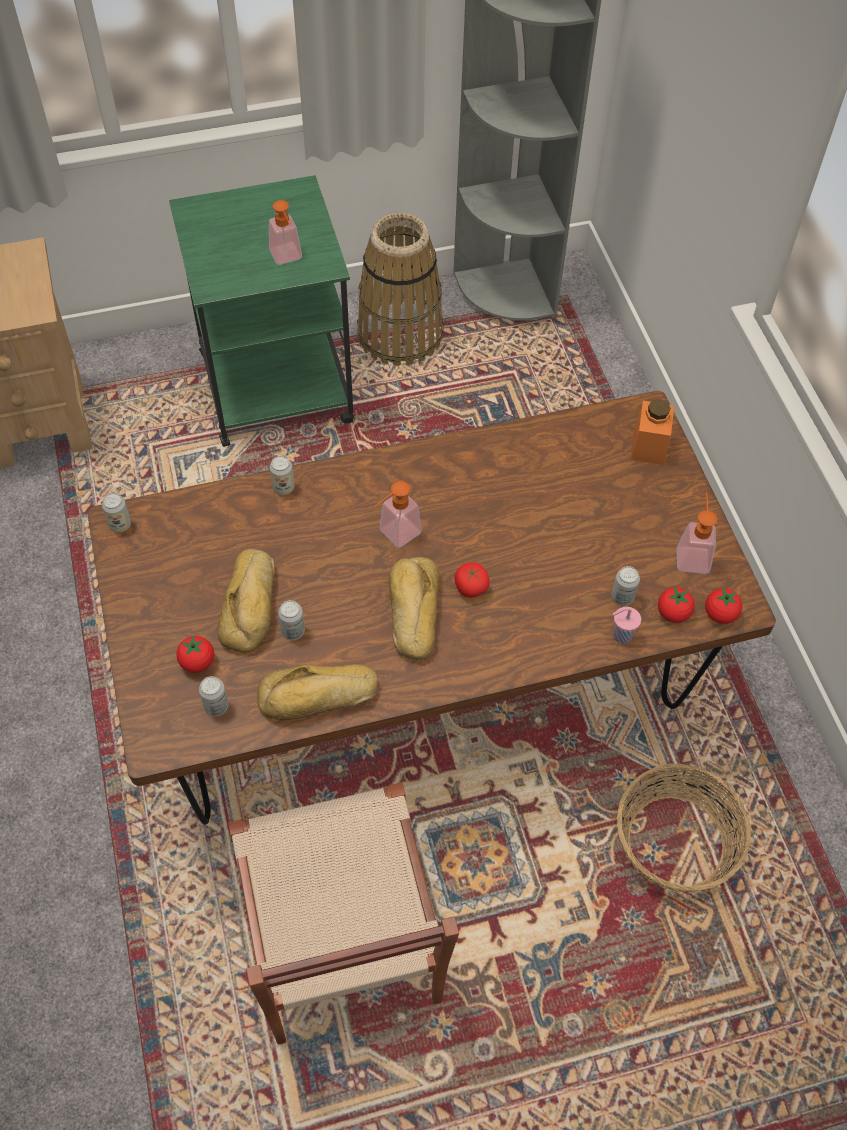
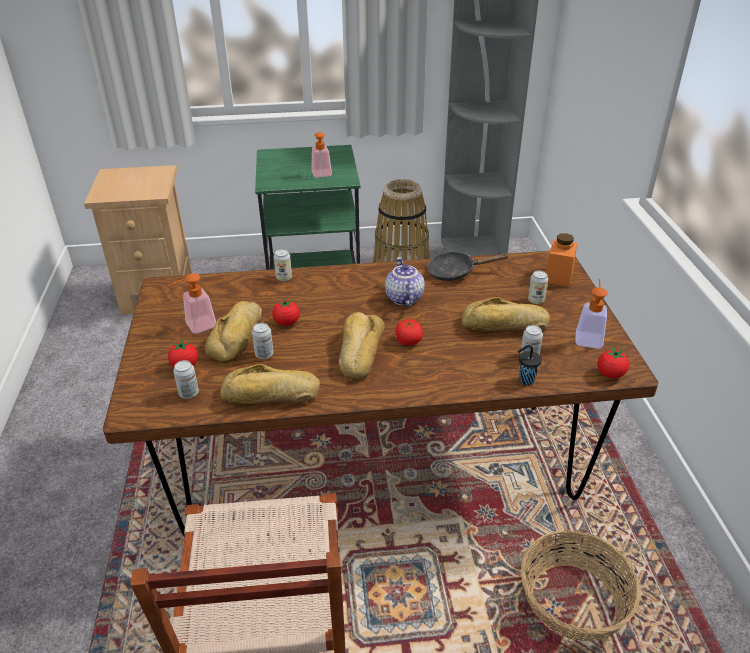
camera: 10 degrees right, 20 degrees down
(120, 524) = (162, 287): can -> can (536, 300)
(394, 535) = (357, 308): soap dispenser -> soap dispenser (196, 327)
(451, 509) = (403, 298): none -> teapot
(514, 452) = (456, 272): none -> black frying pan
(588, 547) = (504, 326): none -> bread
(621, 636) = (525, 380): pink cup -> black cup
(673, 613) = (570, 370): tomato -> tomato (287, 323)

